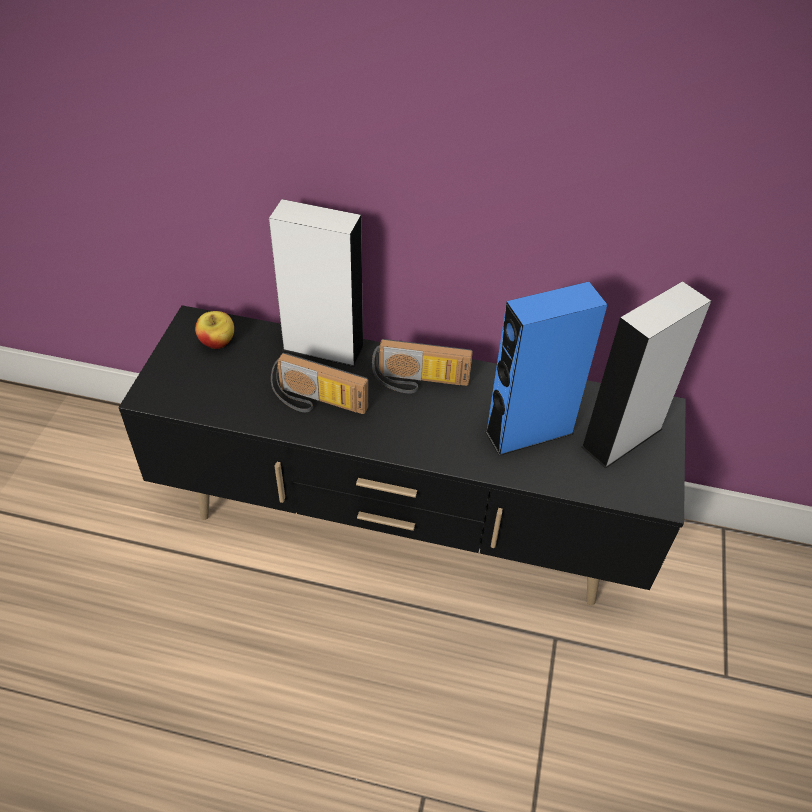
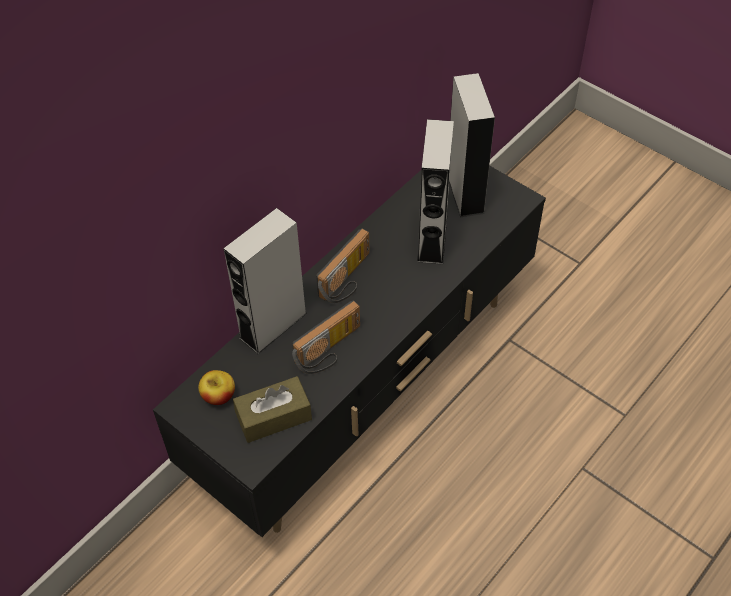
camera: 60 degrees left, 5 degrees up
(212, 390) = (274, 417): none -> brown tissue box
(529, 432) = (432, 238): blue speaker -> grey speaker

